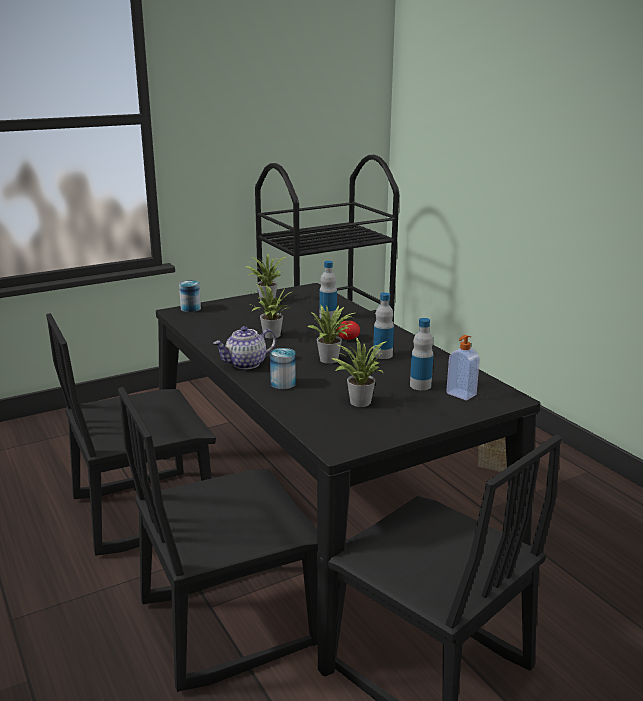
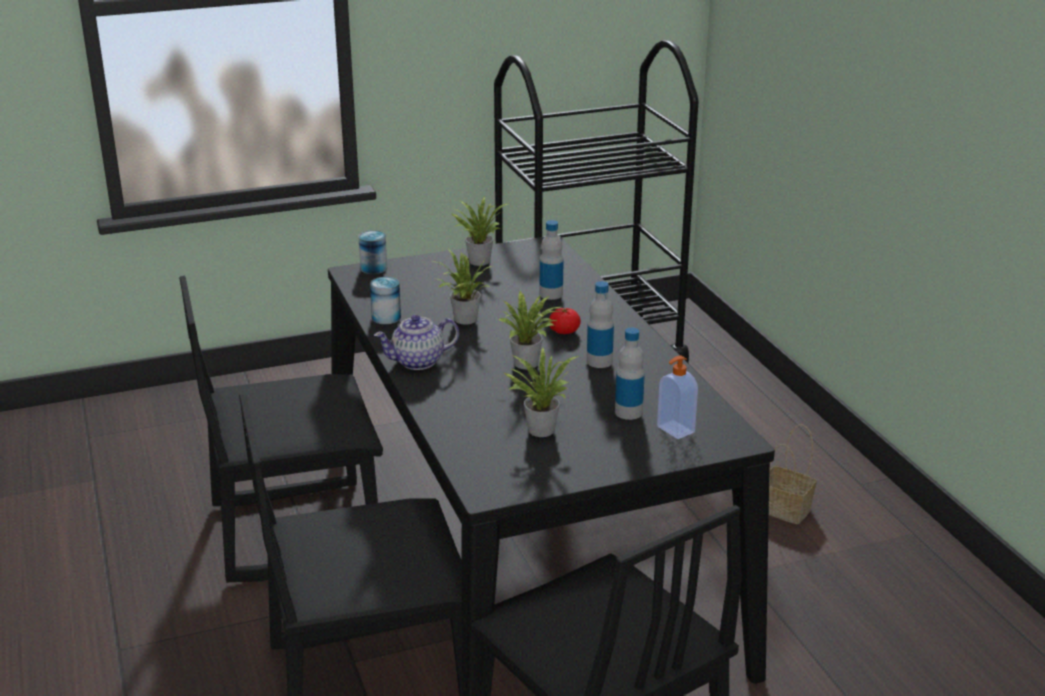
camera: 10 degrees right, 5 degrees up
(283, 383) = (454, 395): can -> can (386, 317)

